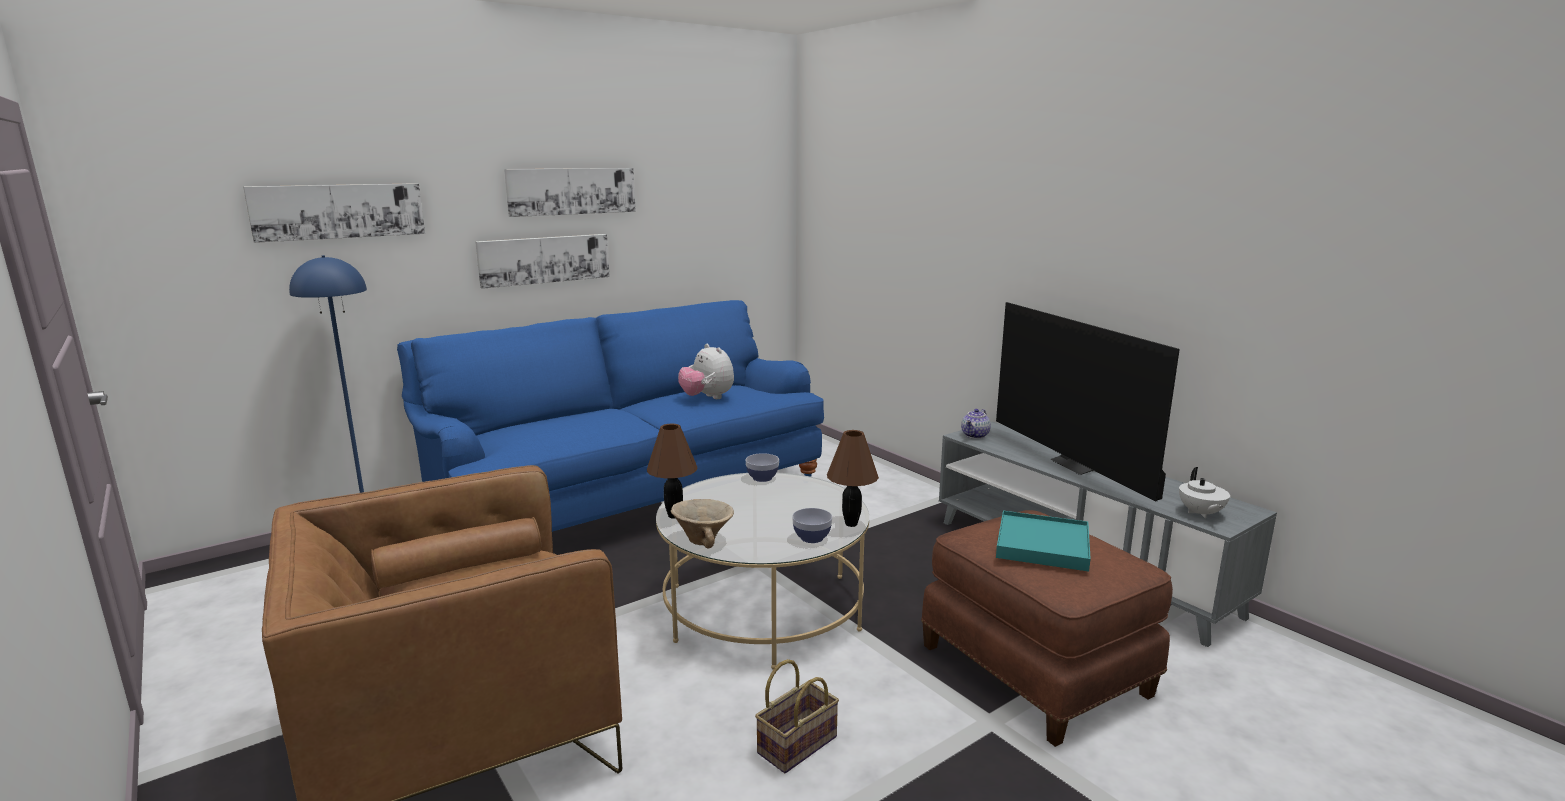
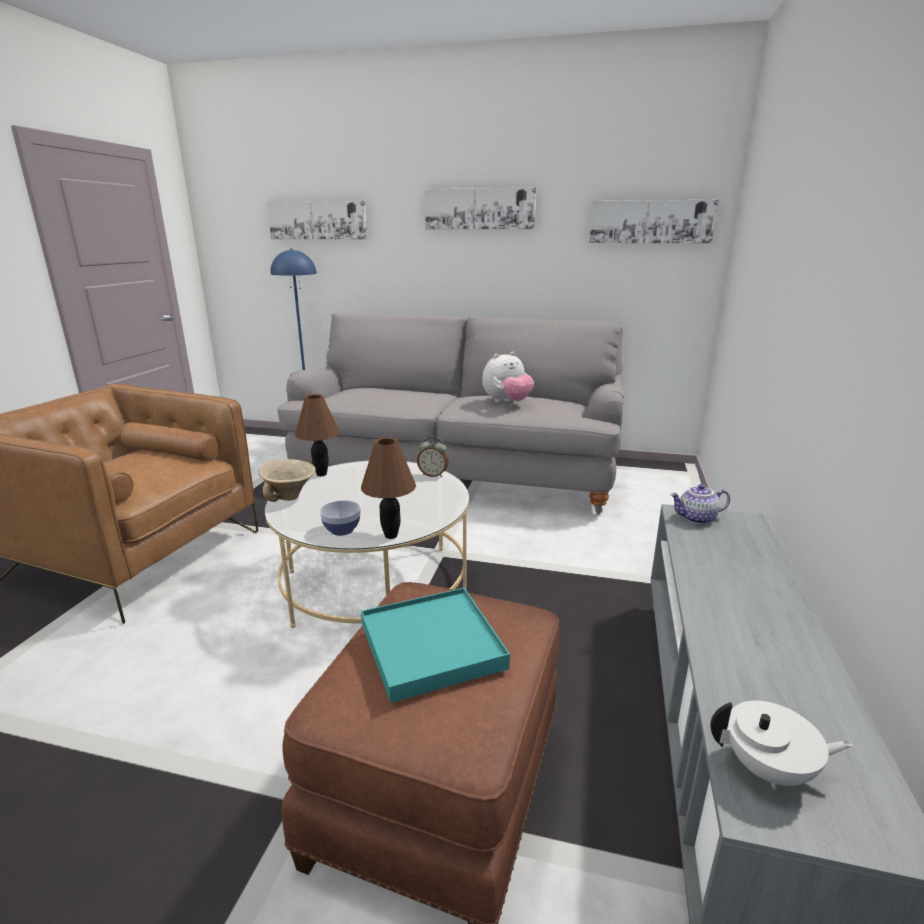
camera: 50 degrees right, 5 degrees up
(544, 259) = (452, 267): picture -> picture (651, 222)
(629, 499) = (457, 473): blue sofa -> grey sofa
(707, 398) = (507, 402): plush toy -> plush toy turned 135 degrees counterclockwise
(762, 478) = (433, 475): bowl -> alarm clock
(797, 743) = (199, 683): basket -> none
(1077, 465) = (743, 603): television -> none
(1200, 513) = (769, 769): white teapot -> white teapot turned 135 degrees counterclockwise

